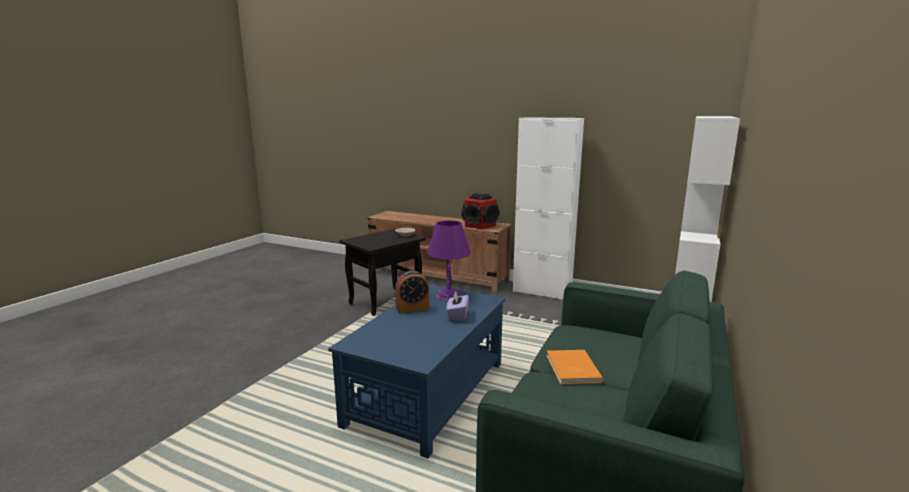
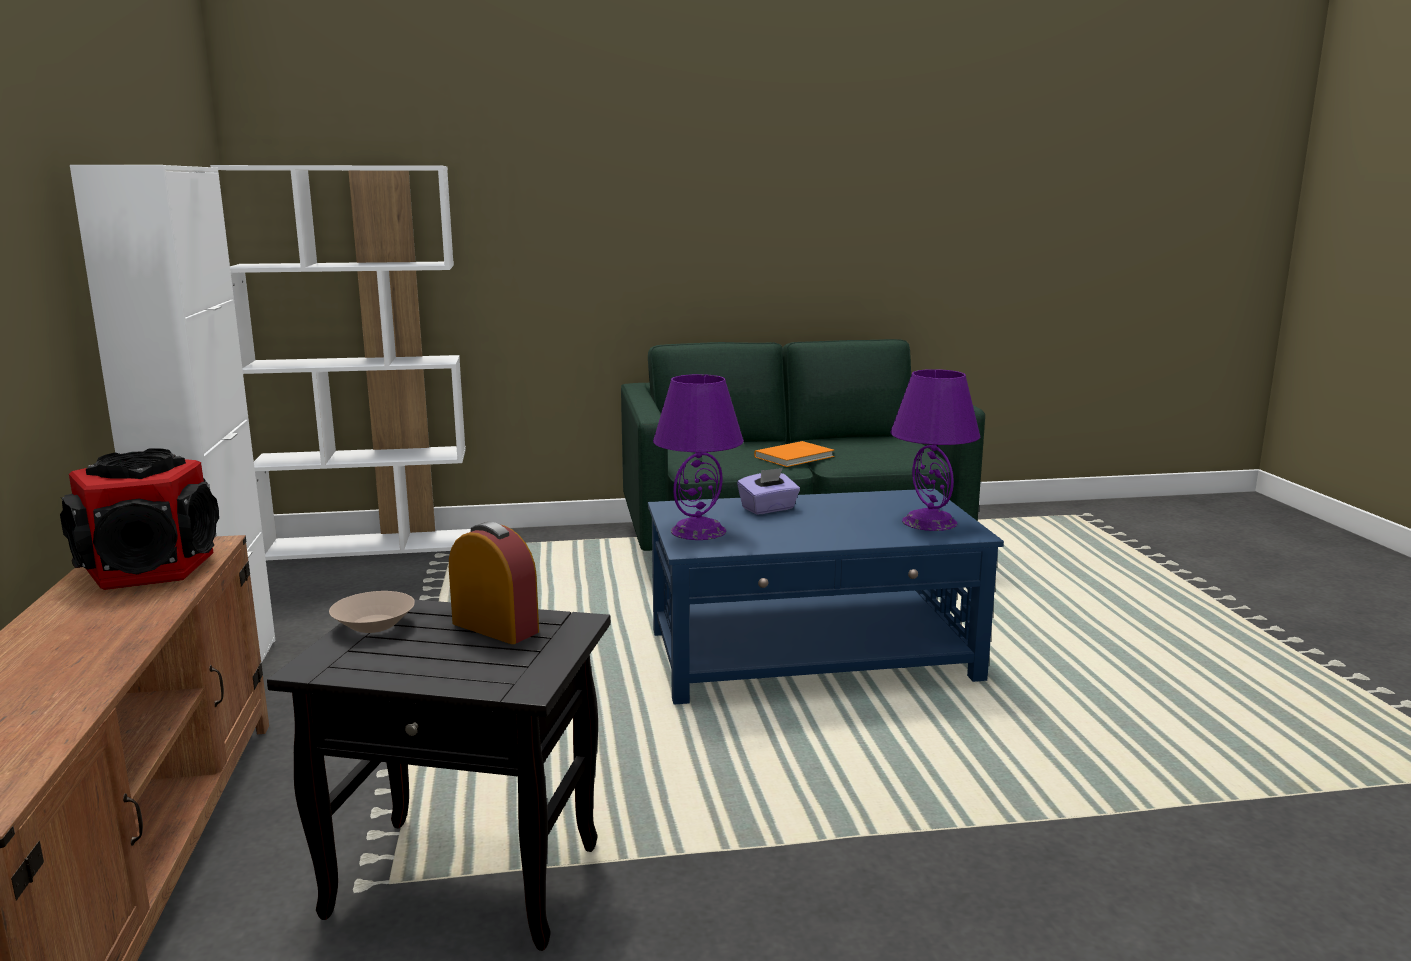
camera: 125 degrees left, 0 degrees up
(380, 342) = (928, 522): none -> purple table lamp
(412, 308) = (796, 536): alarm clock -> alarm clock (495, 627)

